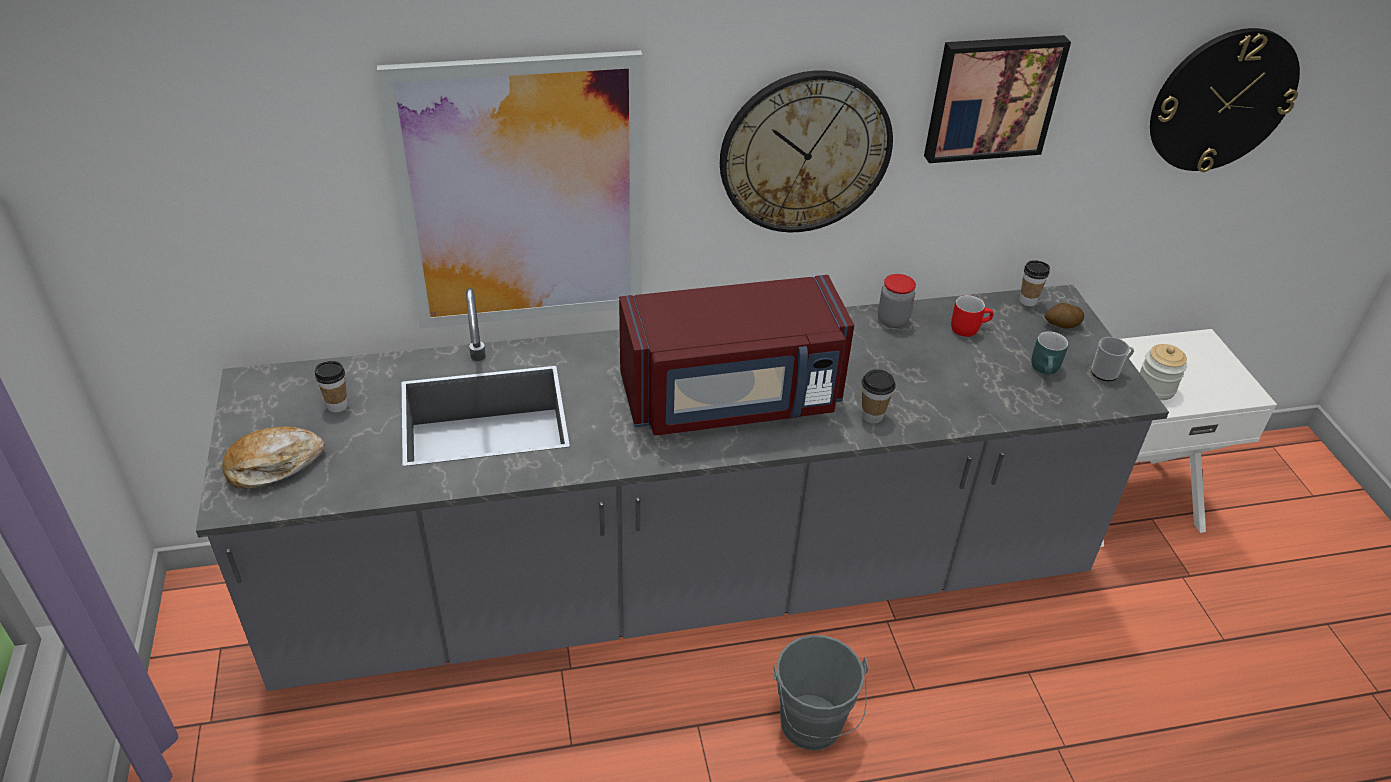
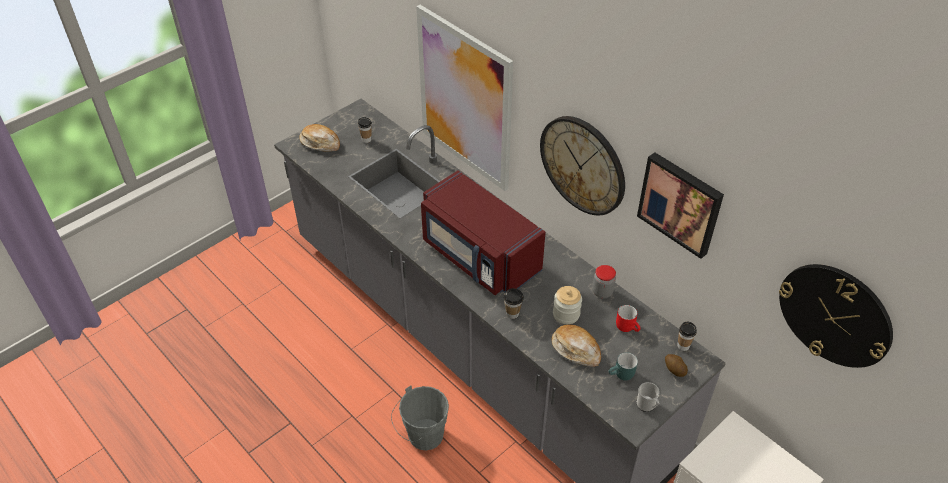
camera: 60 degrees right, 5 degrees up
(978, 388) = (576, 349): none -> bread
(1155, 388) = (719, 461): jar -> jar (566, 314)

